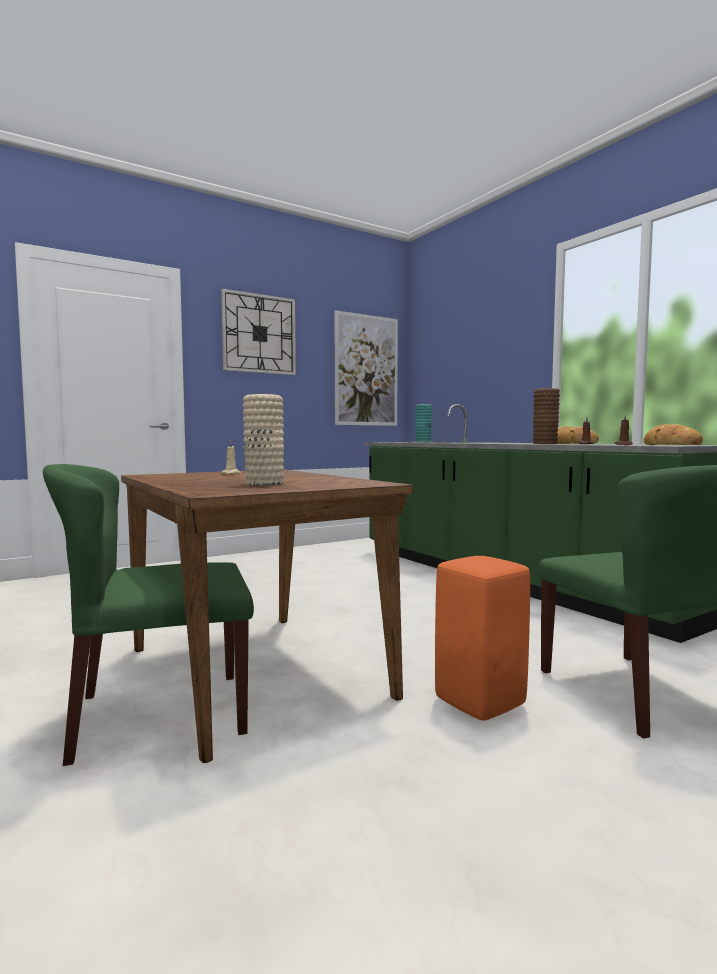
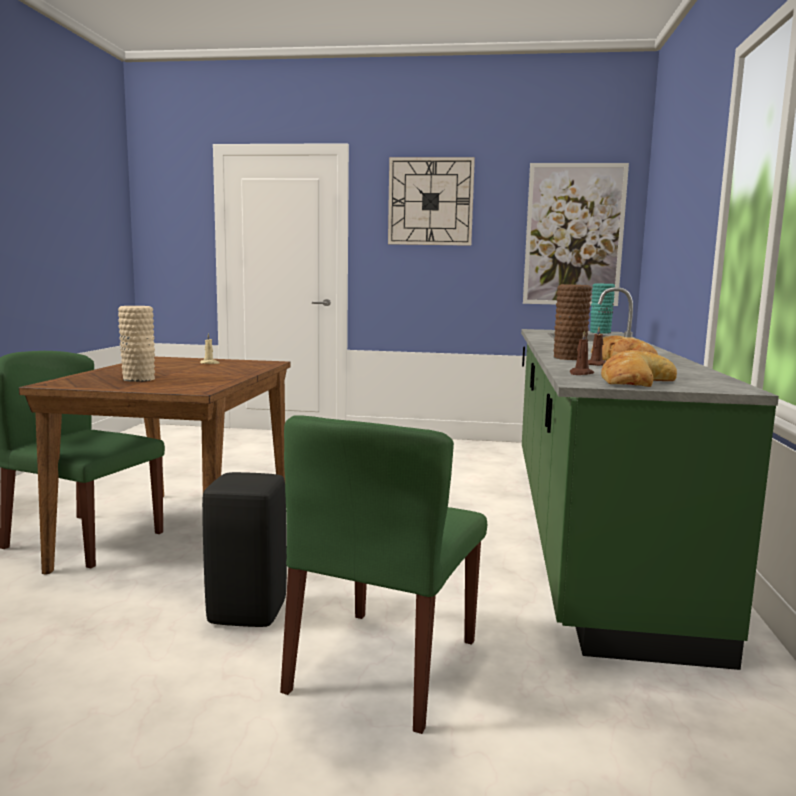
camera: 40 degrees right, 5 degrees up
(480, 703) = (246, 613): orange stool -> black stool

